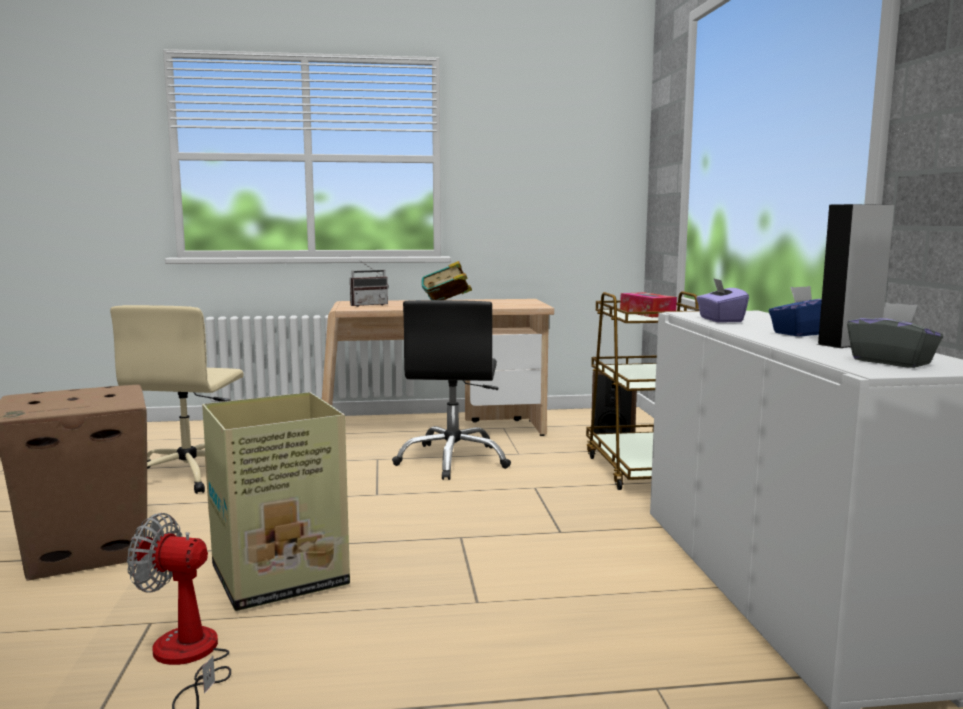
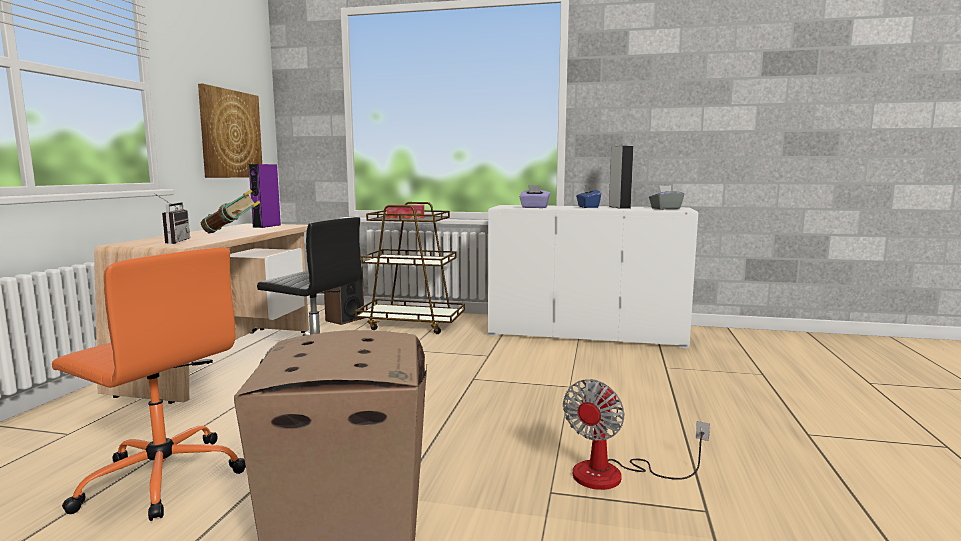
camera: 70 degrees left, 0 degrees up
(189, 475) = (162, 477): beige office chair -> orange office chair
(282, 576) = (495, 437): cardboard box -> none
(515, 303) = (267, 226): none -> purple speaker
(555, 197) = (230, 134): none -> picture

